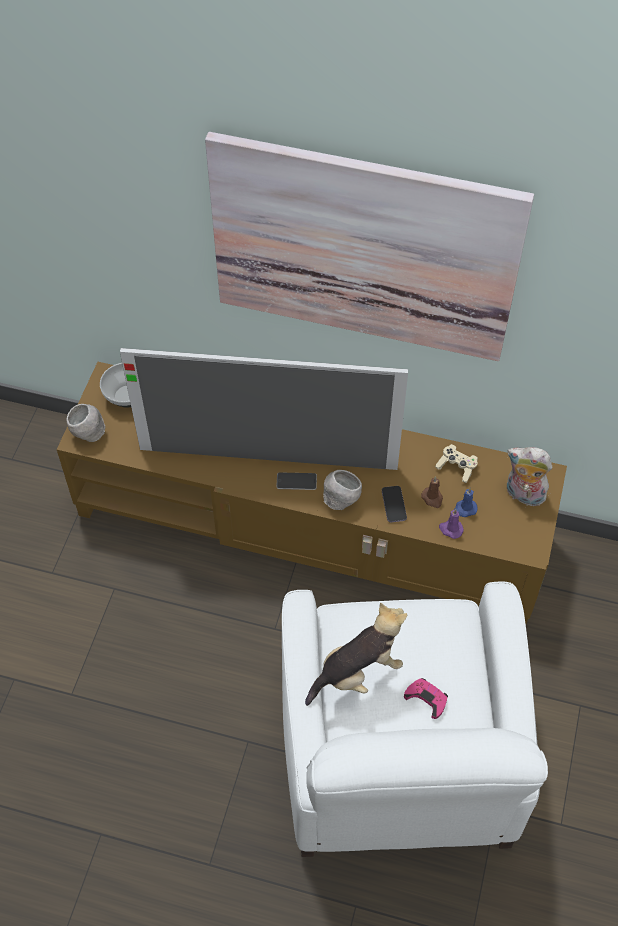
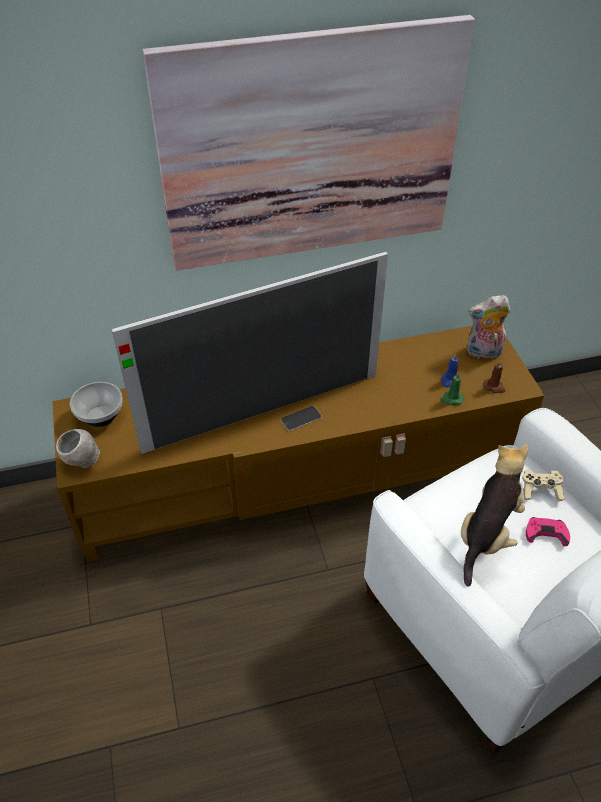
camera: 30 degrees left, 10 degrees down
(341, 500) = (349, 416): grey bowl -> none
(394, 505) = (393, 401): phone -> none
(432, 498) = (419, 383): brown candle -> brown candle (494, 387)
(450, 529) = (451, 399): purple candle -> green candle
(456, 467) = (419, 355): beige game controller -> beige game controller (540, 490)

